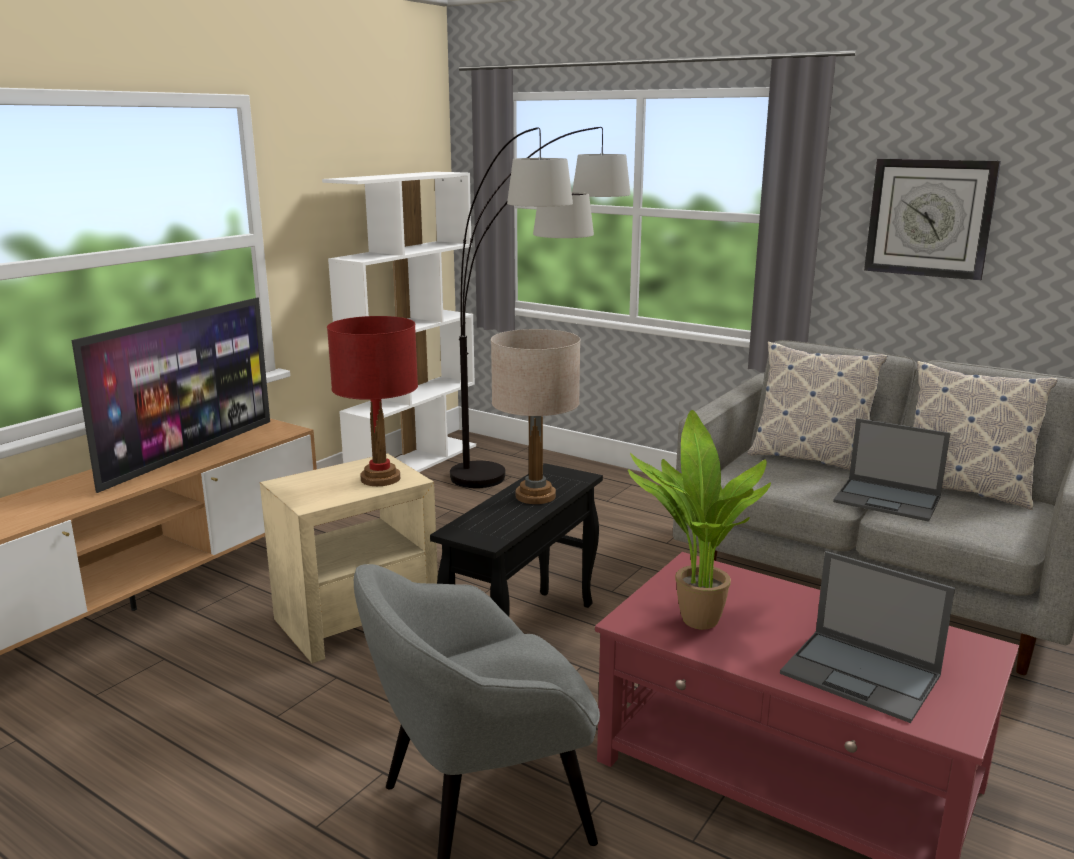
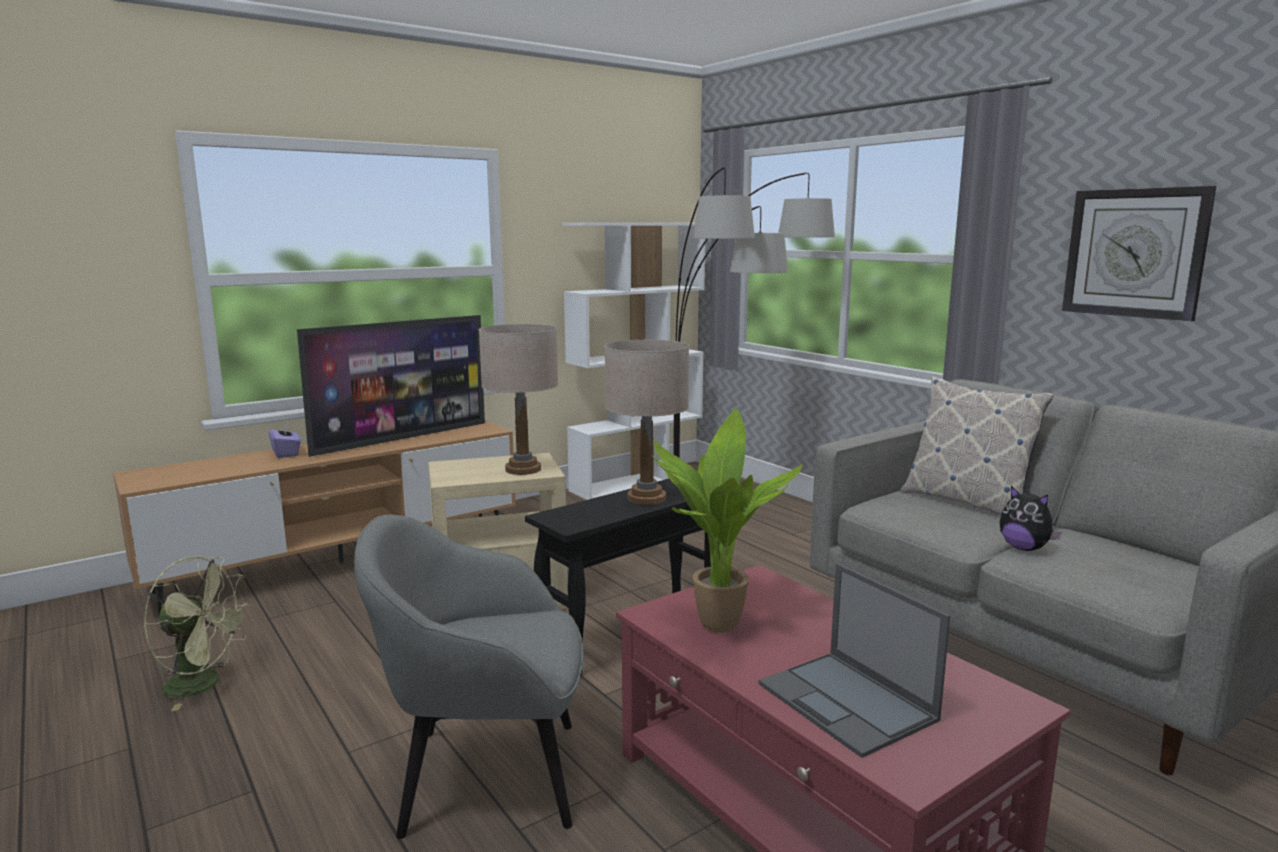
camera: 20 degrees right, 5 degrees down
(58, 491) = (286, 453): none -> purple tissue box
(76, 792) = (203, 685): none -> green fan
(380, 479) = (523, 469): red table lamp -> beige table lamp
(888, 500) = (1024, 548): laptop -> plush toy
(962, 489) = (1128, 550): pillow -> none

